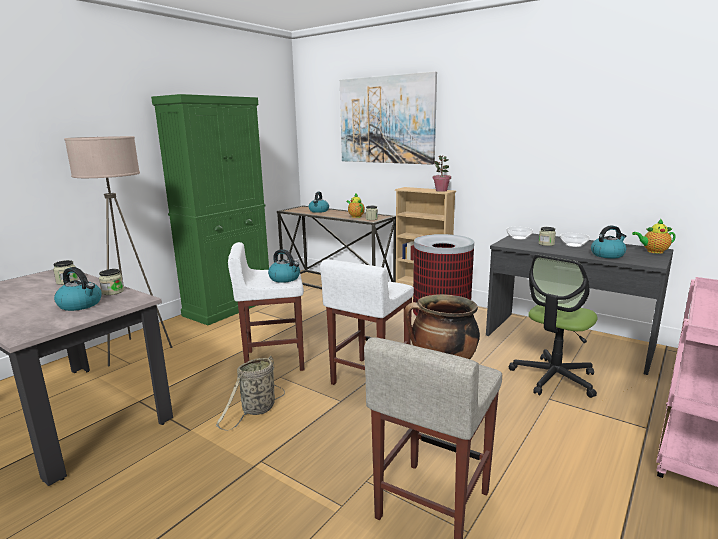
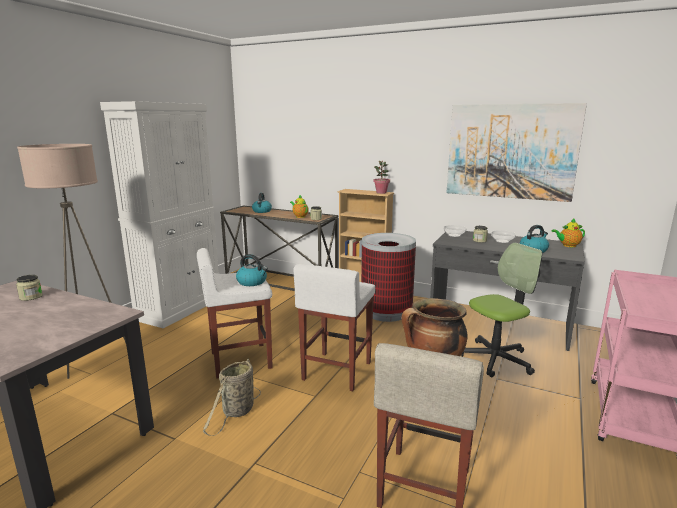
camera: 10 degrees left, 0 degrees up
(81, 305) = (59, 322): kettle -> none
(113, 292) = (88, 306): jar -> none
(229, 307) = (180, 308): green cabinet -> white cabinet
(386, 120) = (327, 127): picture -> picture (510, 151)
(553, 378) = (495, 359): office chair -> office chair turned 150 degrees counterclockwise

